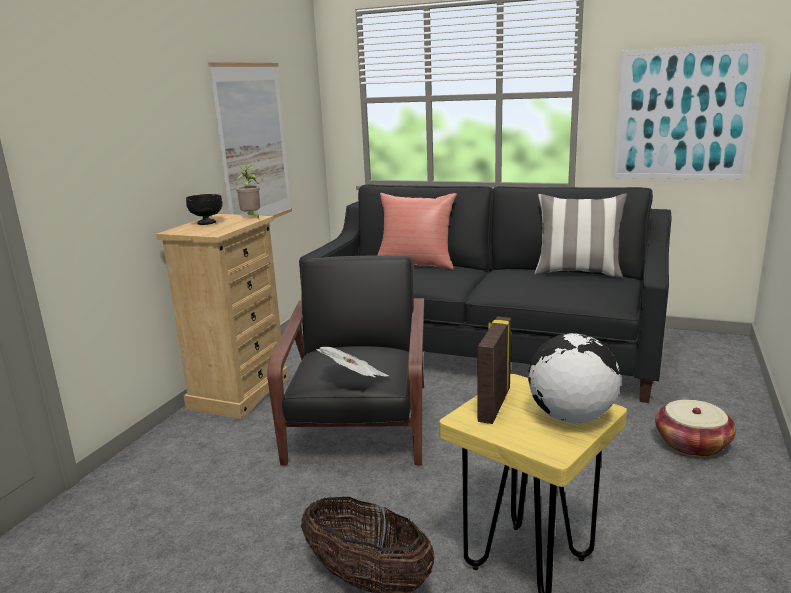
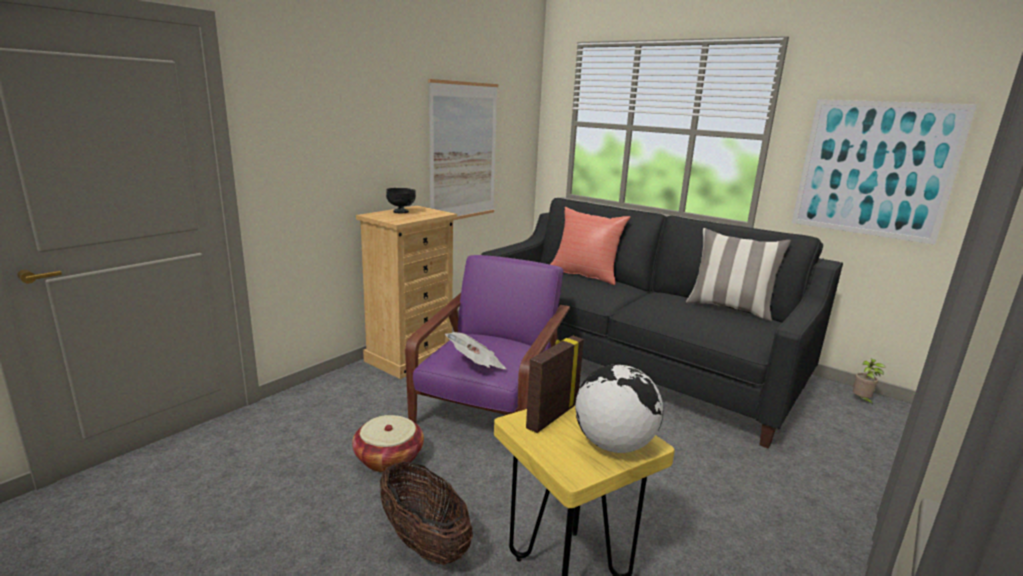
camera: 15 degrees right, 0 degrees up
(251, 217) = (439, 212): potted plant -> potted plant (861, 401)
(359, 424) = (490, 405): black armchair -> purple armchair
(692, 444) = (792, 500): basket -> basket (389, 458)

